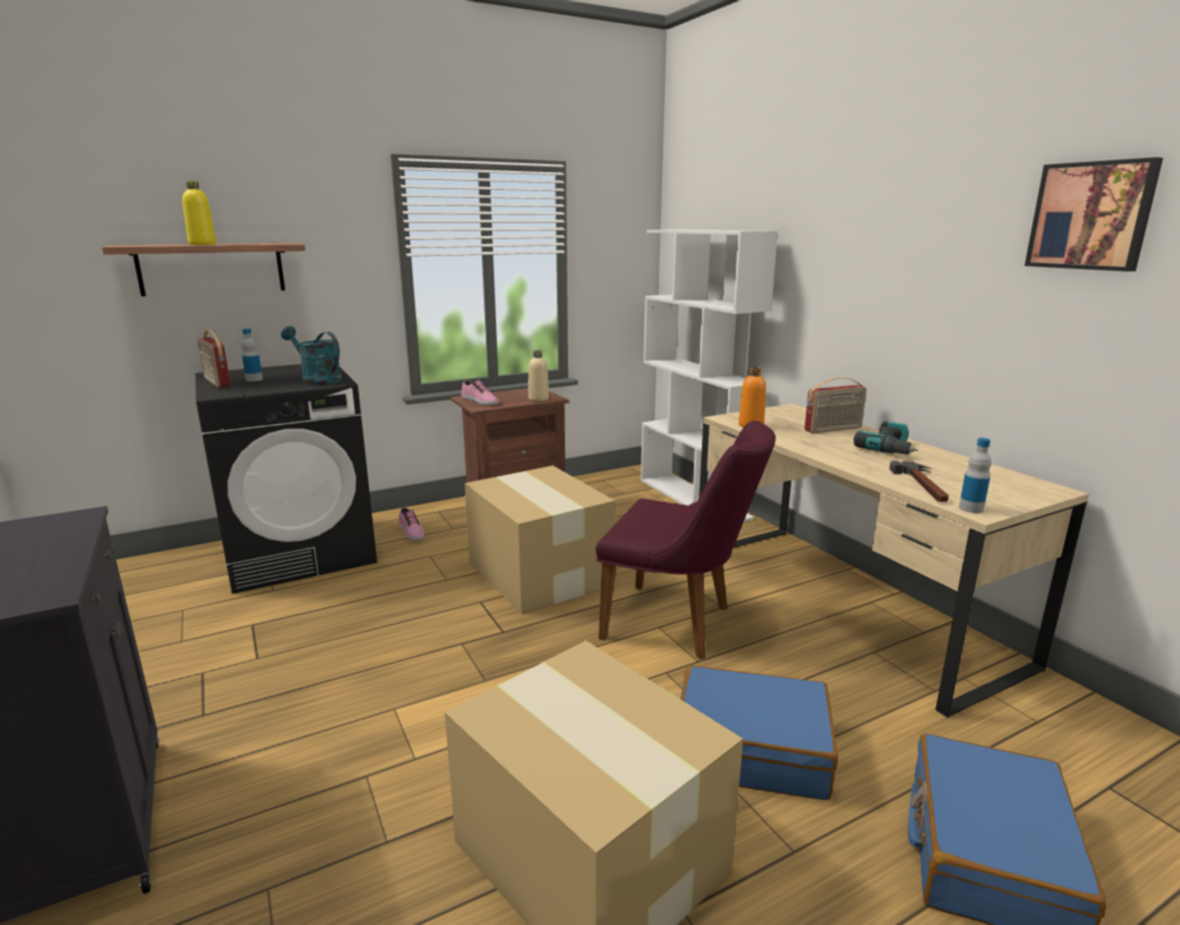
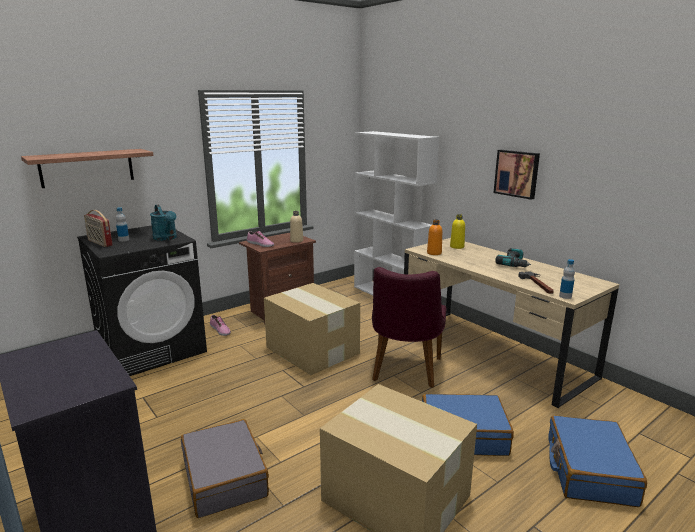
camera: 10 degrees left, 0 degrees up
(202, 244) = (85, 153): yellow bottle -> yellow bottle (457, 247)
(314, 775) = (225, 477): none -> grey suitcase
(317, 380) = (166, 238): turquoise watering can -> turquoise watering can turned 150 degrees counterclockwise
(679, 624) = (404, 372): purple chair -> purple chair turned 90 degrees clockwise
(833, 429) = (480, 253): radio -> none
(1091, 216) = (614, 141): picture -> picture (517, 173)

